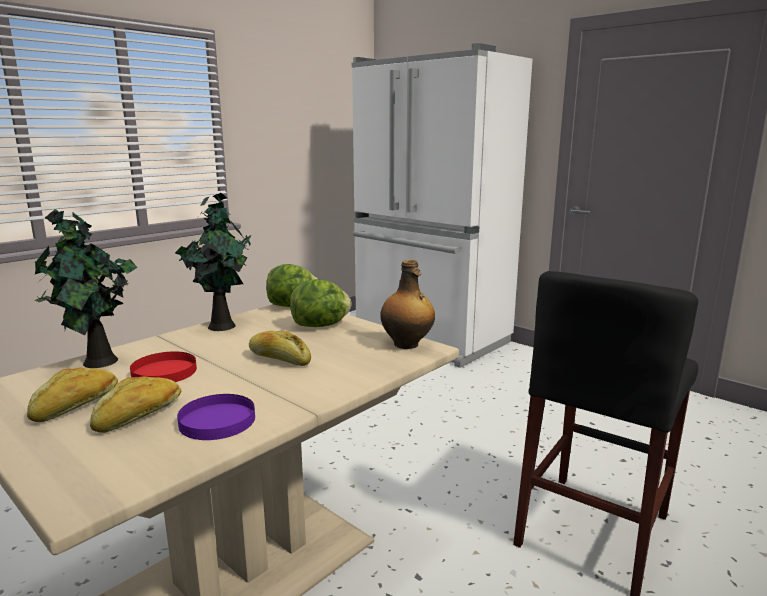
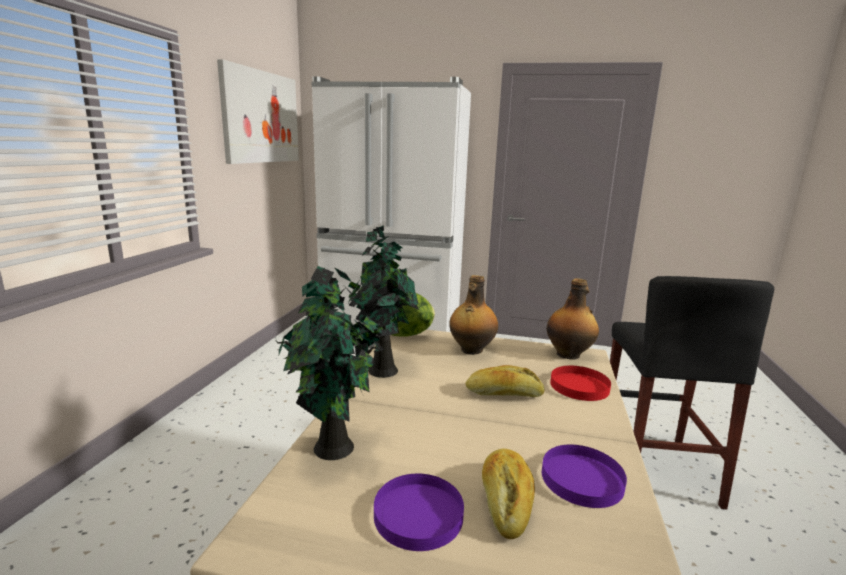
camera: 30 degrees left, 0 degrees up
(77, 405) = (418, 514): bread -> purple plate
(164, 371) = (428, 439): red plate -> red plate (579, 386)
(314, 102) = (261, 117): none -> picture
(321, 325) = (471, 350): lettuce -> bottle

